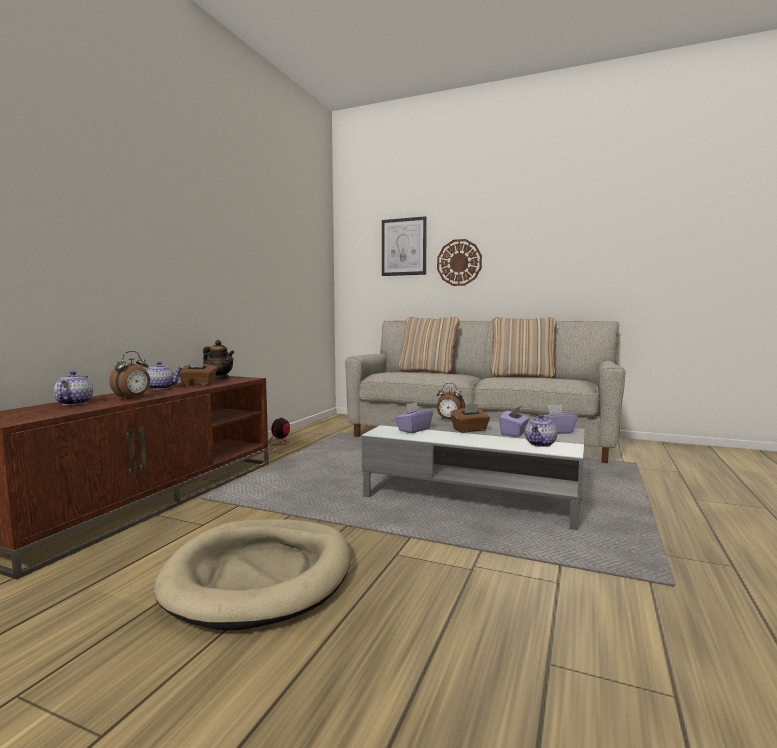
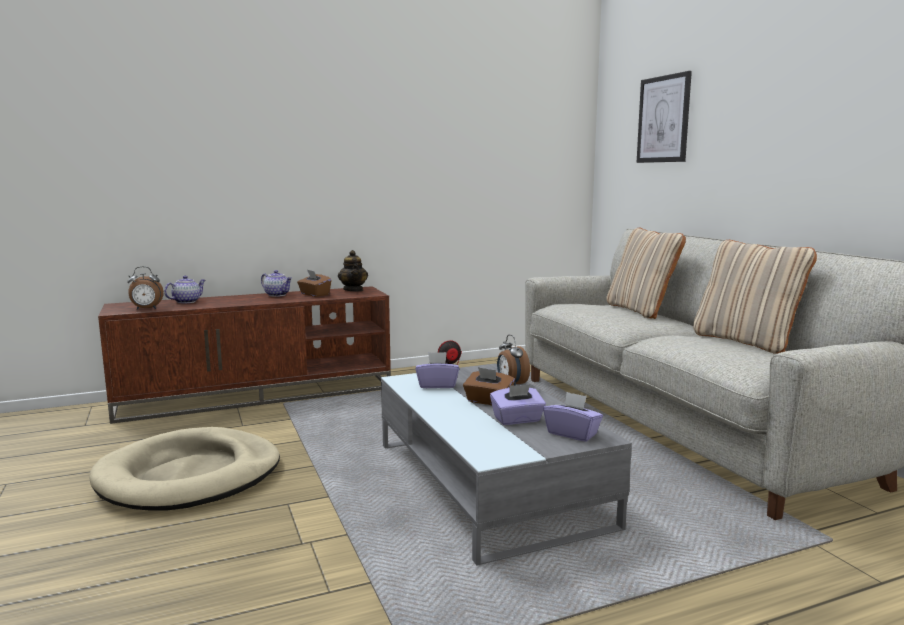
camera: 45 degrees right, 5 degrees up
(133, 398) = (227, 303): alarm clock -> alarm clock (146, 309)
(459, 262) = (725, 143): wall clock -> none
(541, 444) = (493, 441): teapot -> none

